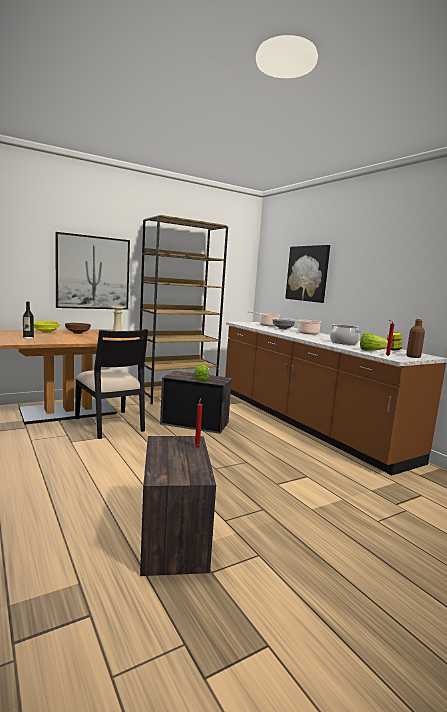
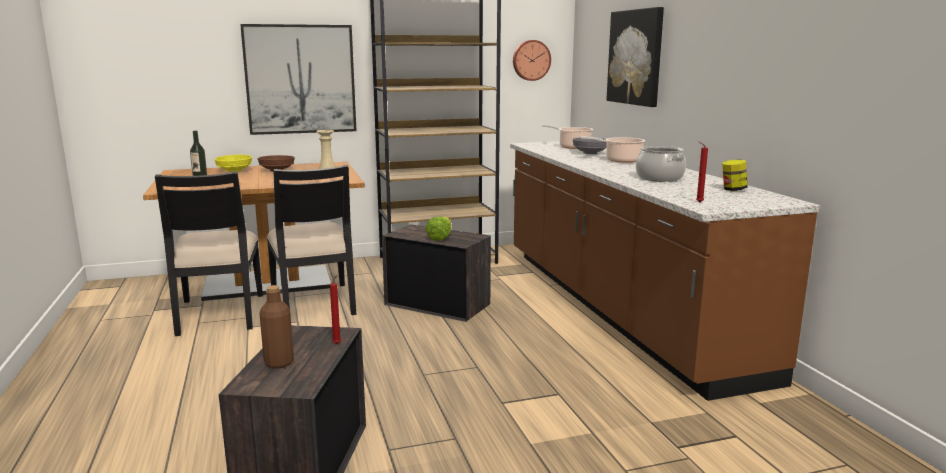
camera: 15 degrees right, 5 degrees up
(43, 433) = (219, 314): none -> black chair
(234, 272) = (531, 60): none -> wall clock
(371, 351) = (684, 194): lettuce -> none
(413, 357) = (749, 203): brown bottle -> brown bottle (279, 363)

